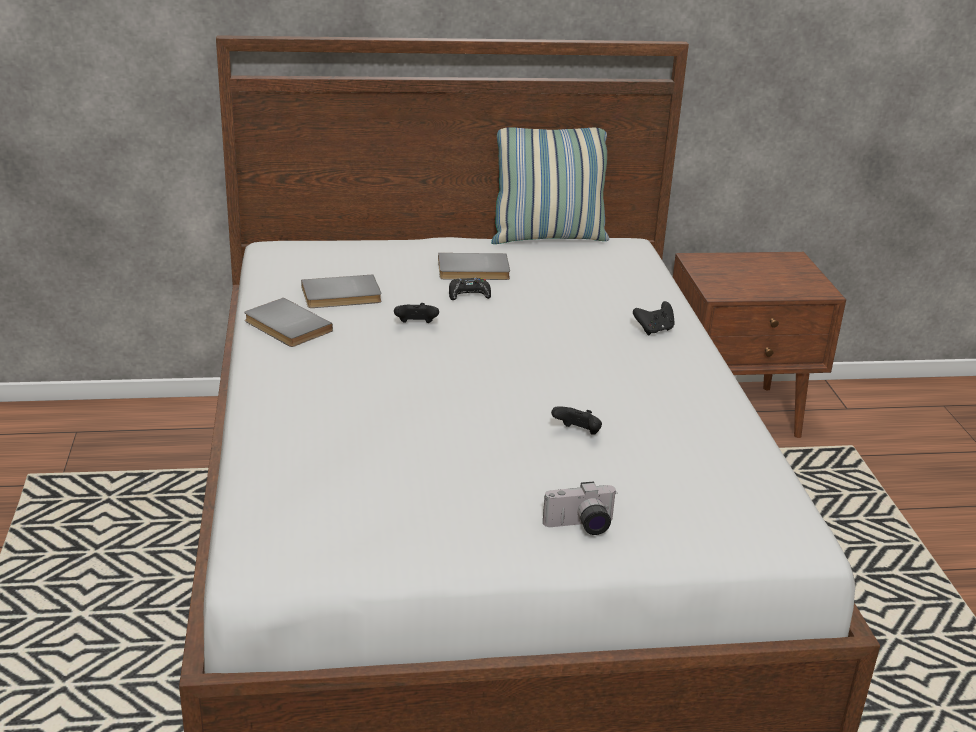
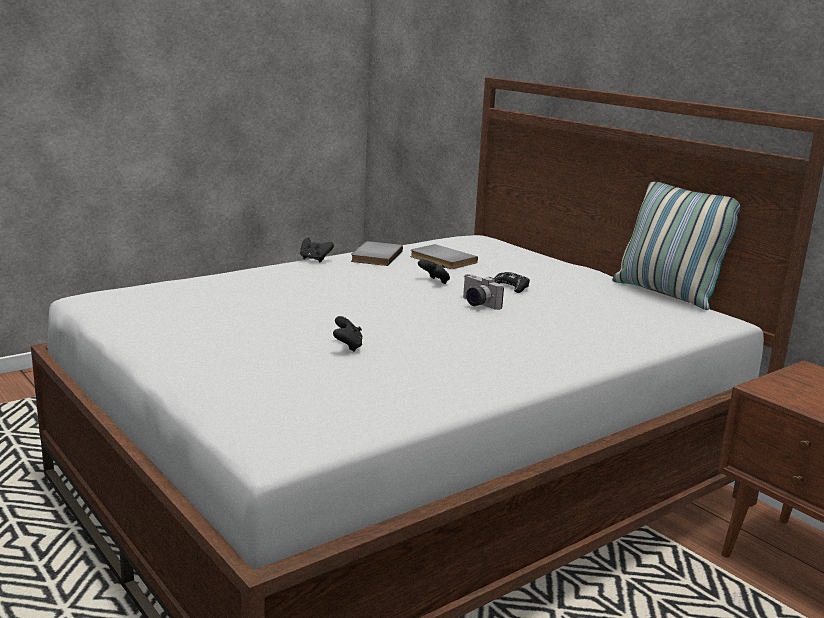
camera: 60 degrees right, 10 degrees down
(473, 271) = (553, 282): grey book -> none
(581, 527) = (208, 365): camera -> camera (476, 304)
(654, 330) = (571, 348): black game controller -> black game controller (314, 259)

